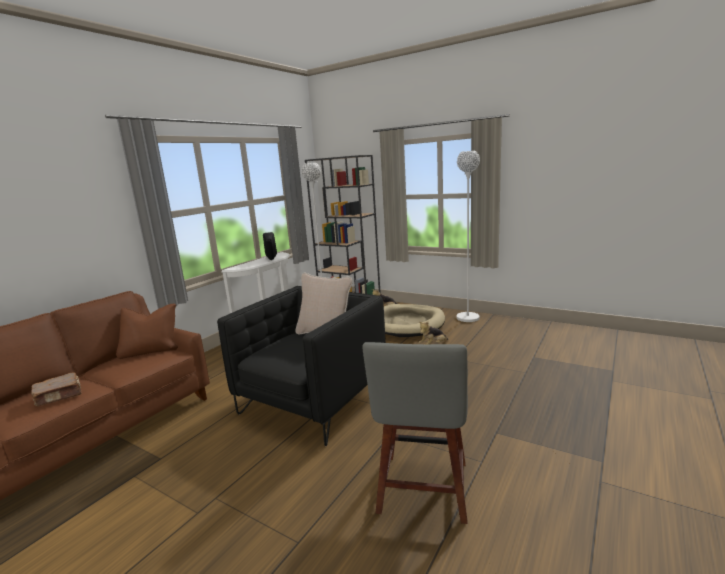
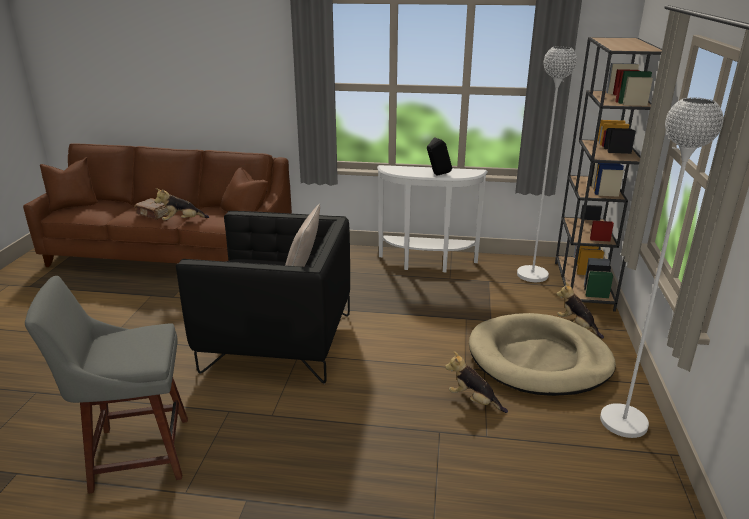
camera: 65 degrees right, 10 degrees up
(112, 380) = (182, 221): none -> plush toy

